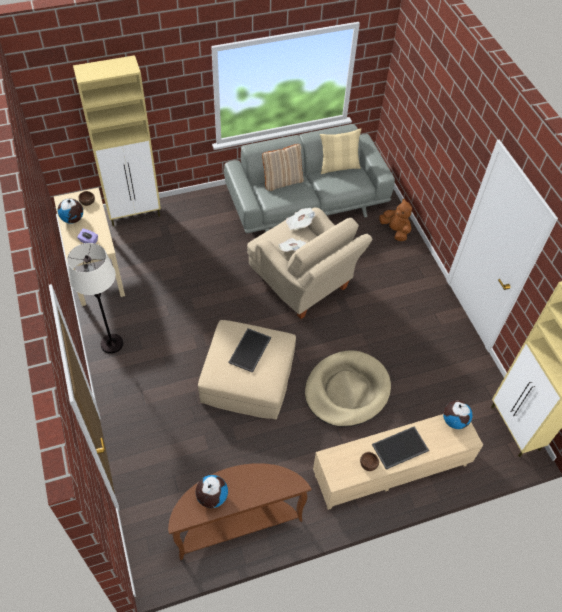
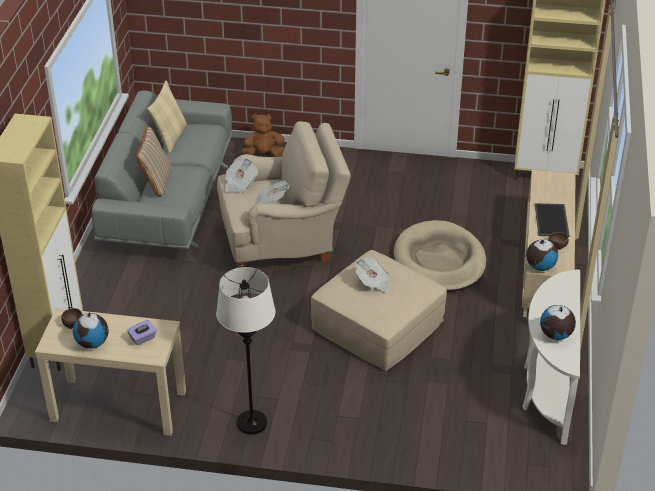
camera: 60 degrees left, 15 degrees down
(237, 523) = (547, 389): brown console table -> white console table
(250, 351) = (373, 282): tray -> newspaper
(454, 420) = (542, 179): globe -> globe (540, 267)

